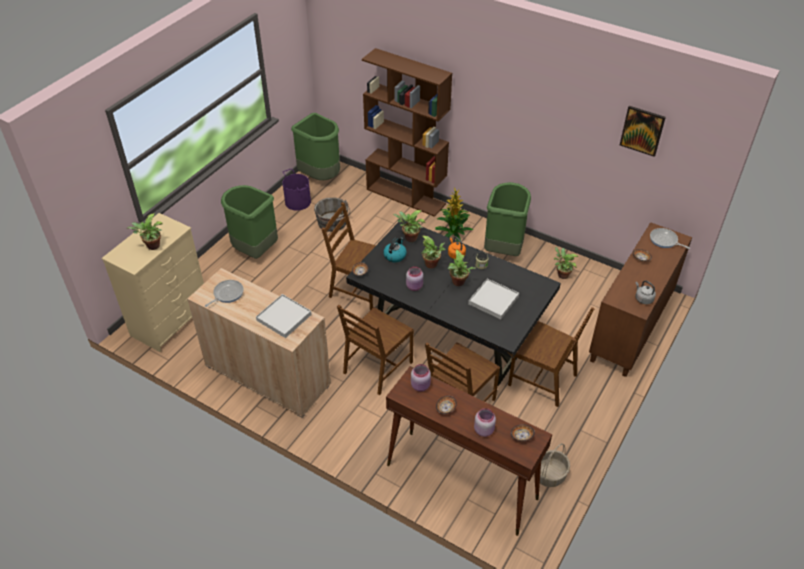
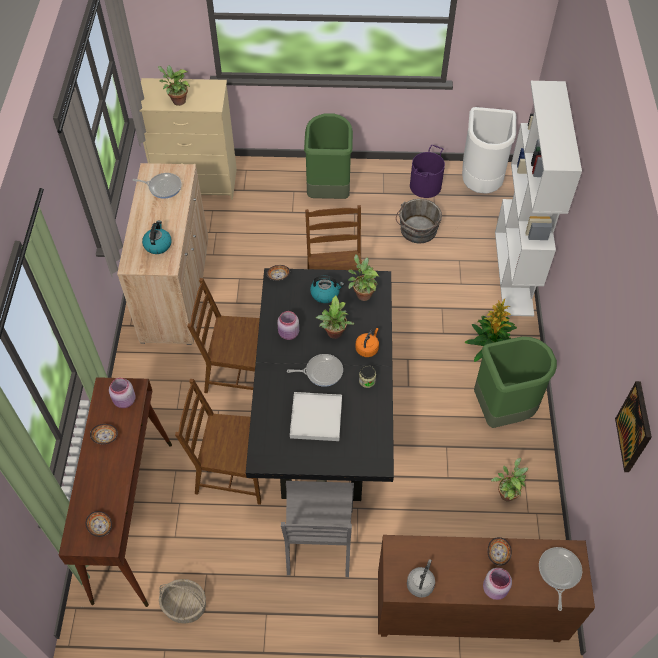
camera: 60 degrees right, 10 degrees up
(284, 317) = (158, 244): white tray -> kettle
(320, 176) = (481, 183): green trash can -> white trash can
(406, 196) = (514, 273): brown bookcase -> white bookcase
(458, 283) = (321, 372): potted plant -> frying pan
(484, 429) = (92, 486): pink jar -> pink jar (495, 589)
(543, 379) = (319, 542): brown chair -> grey chair

